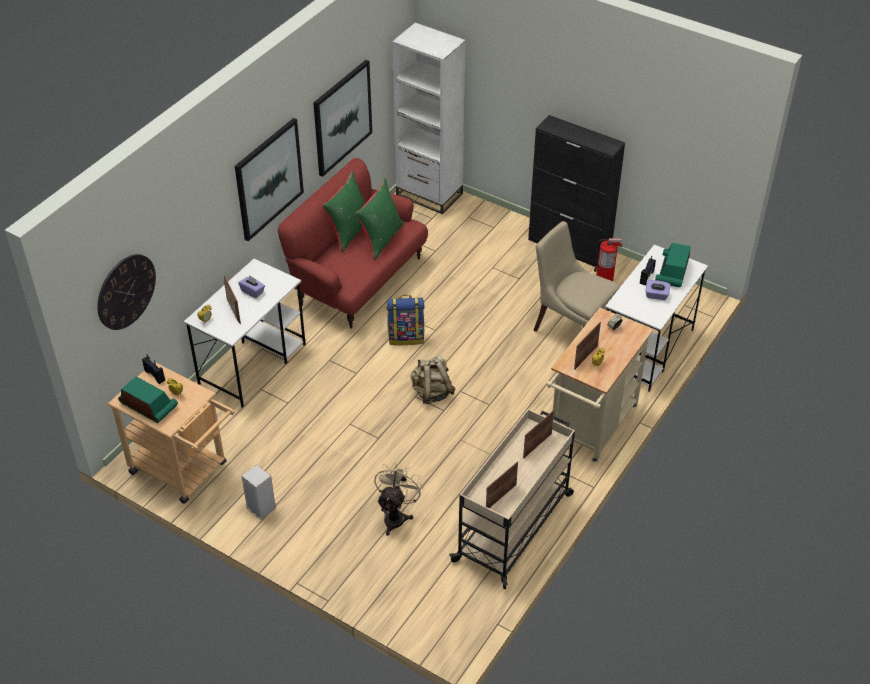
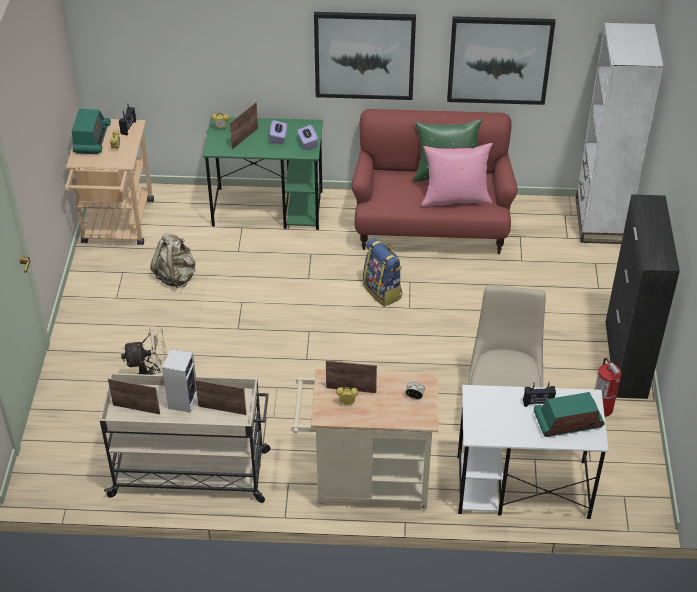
camera: 60 degrees right, 0 degrees up
(126, 291) = (143, 41): wall clock -> none
(253, 363) = (269, 208): white desk -> green desk
(260, 508) = (105, 289): speaker -> speaker (183, 400)
(381, 239) = (455, 198): green pillow -> pink pillow
(431, 392) = (323, 340): beige backpack -> beige backpack (176, 276)
(656, 295) = (515, 421): purple tissue box -> purple tissue box (307, 143)

